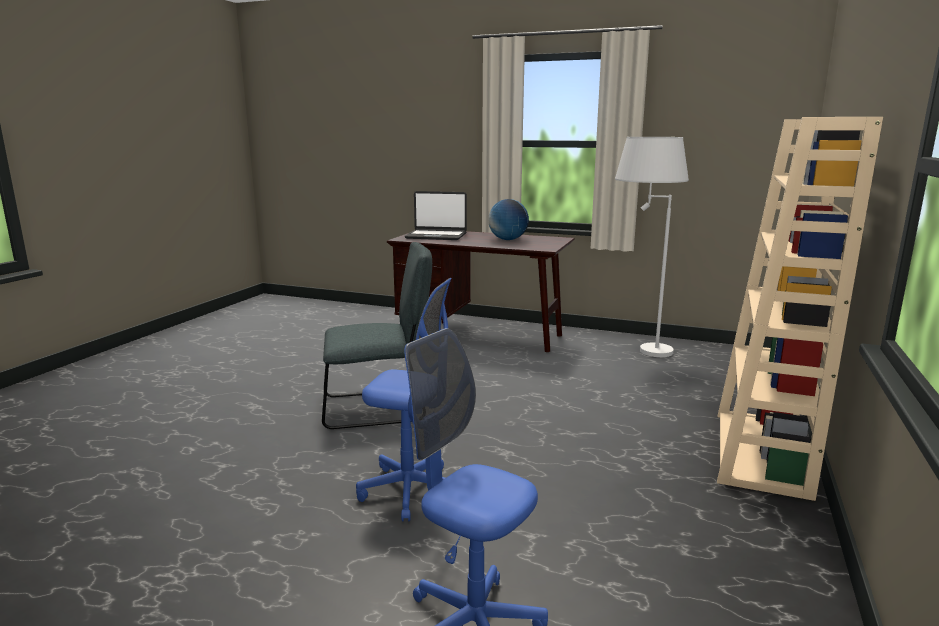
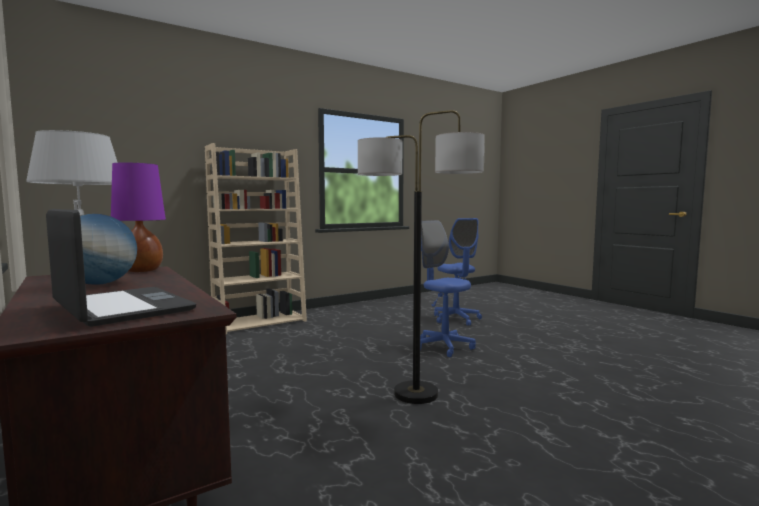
camera: 145 degrees left, 10 degrees down
(379, 408) = (415, 394): grey chair -> floor lamp
(543, 247) = (142, 270): none -> purple table lamp

